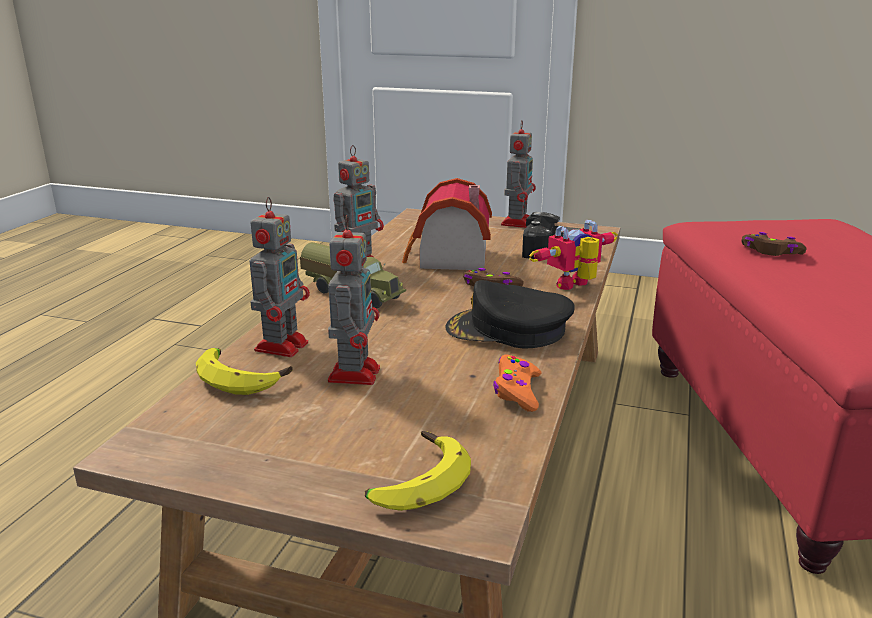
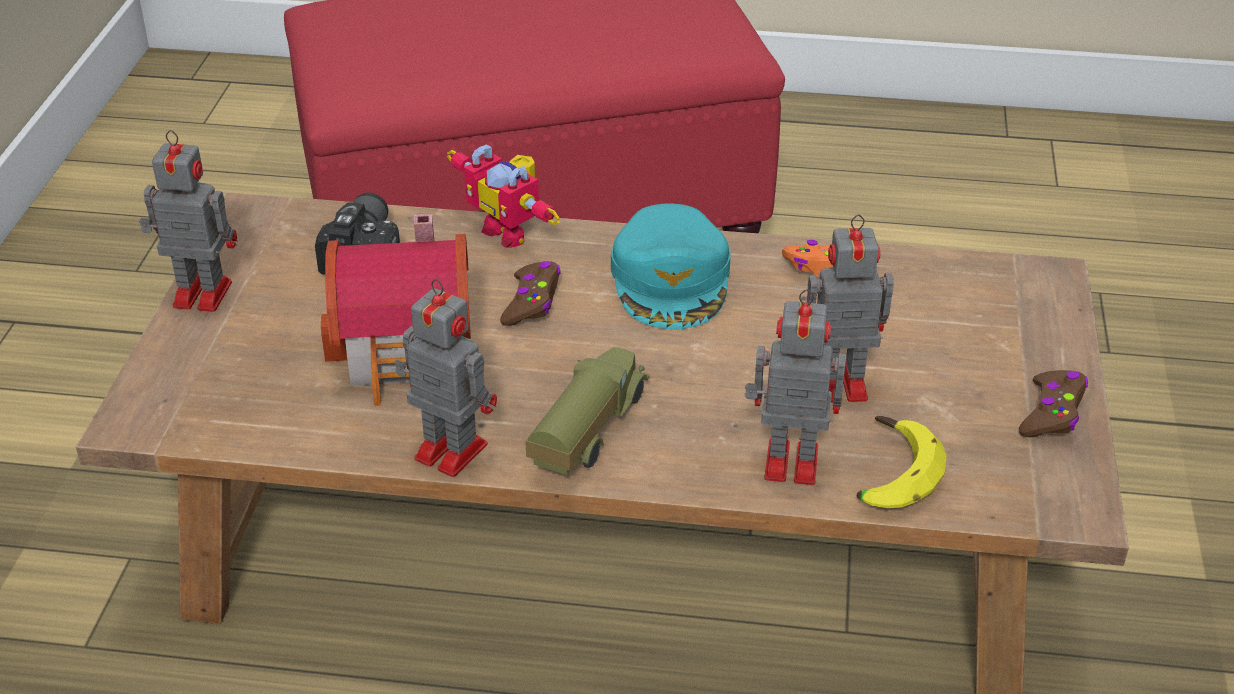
camera: 100 degrees left, 15 degrees up
(414, 482) = (1018, 313): banana -> none
(508, 329) = (672, 279): black cap -> turquoise cap
(771, 252) = (464, 62): brown game controller -> brown game controller (1052, 413)

